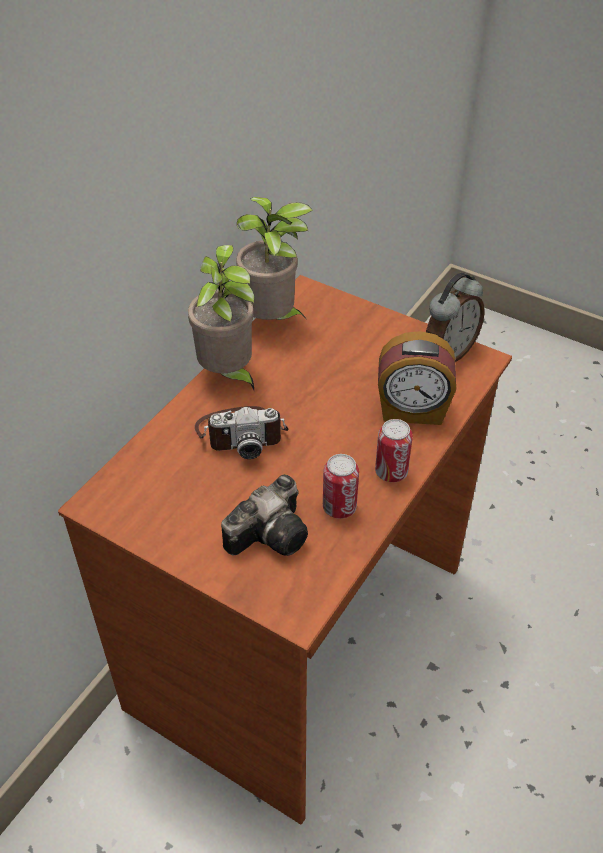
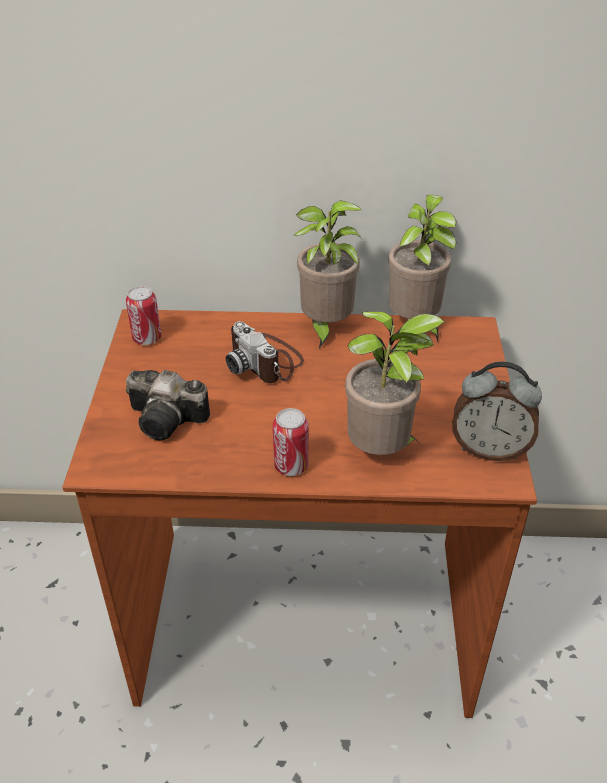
camera: 60 degrees right, 5 degrees down
(339, 507) = (224, 448): can -> can (147, 338)
(412, 411) = (382, 452): alarm clock -> potted plant

